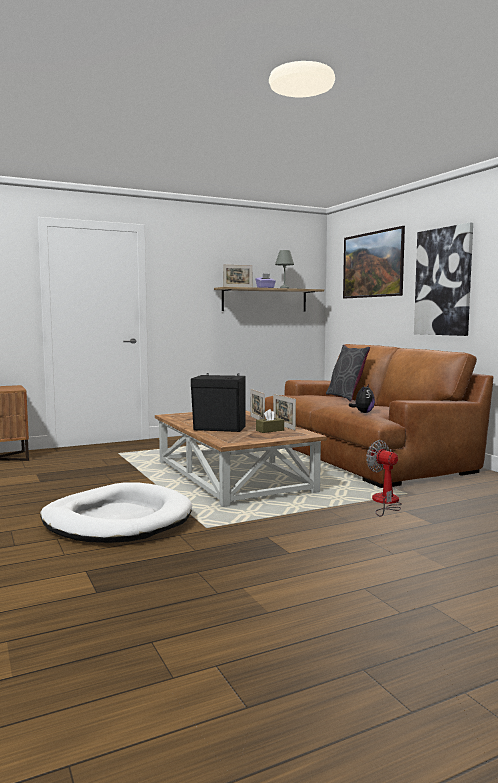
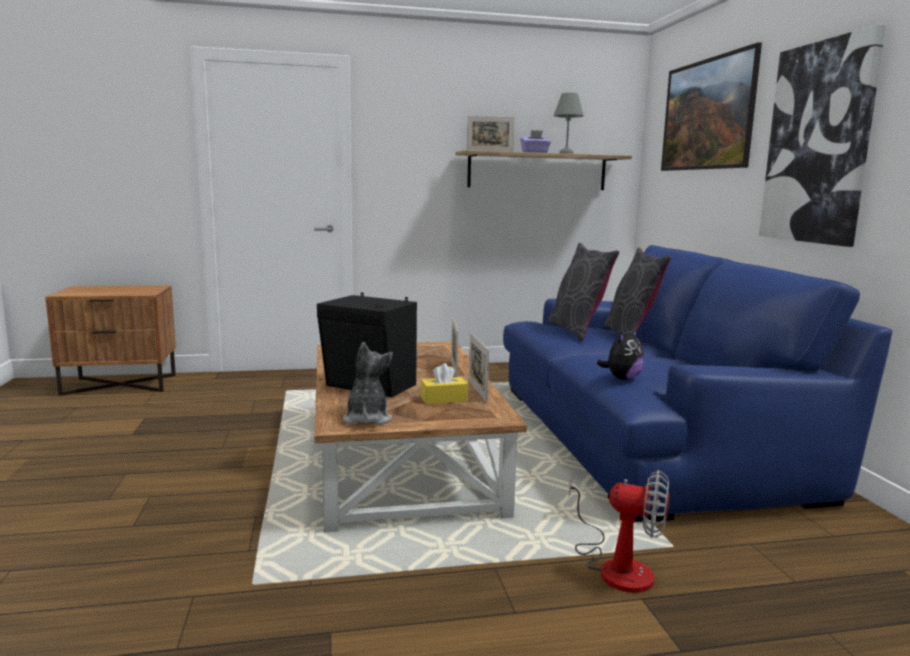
camera: 15 degrees right, 5 degrees up
(117, 520) = (140, 538): white dog bed -> none
(239, 439) = (367, 418): none -> plush toy
(270, 430) = (444, 399): brown tissue box -> yellow tissue box
(315, 396) = (578, 330): none -> grey pillow
(363, 455) = (646, 436): brown sofa -> blue sofa
(385, 502) = (616, 565): fan -> fan turned 135 degrees clockwise

